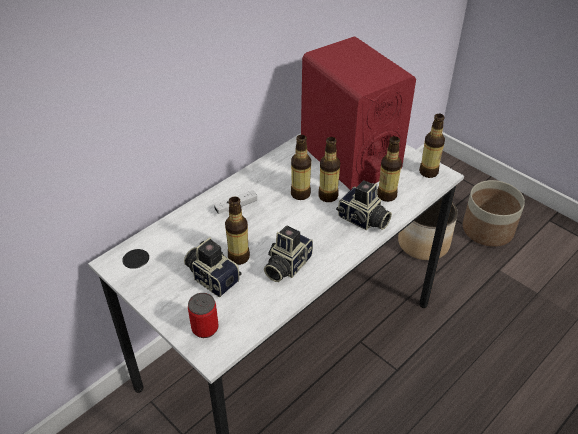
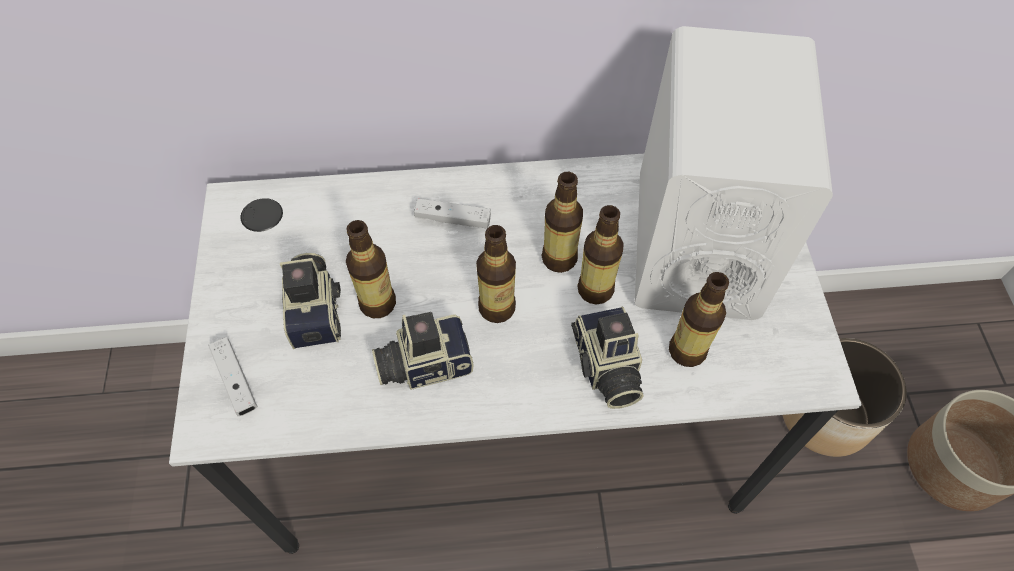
camera: 40 degrees right, 15 degrees up
(205, 328) = (236, 380): can -> white game controller
(349, 157) = (695, 243): red speaker -> white speaker
(428, 172) = (802, 355): bottle -> bottle (497, 308)

